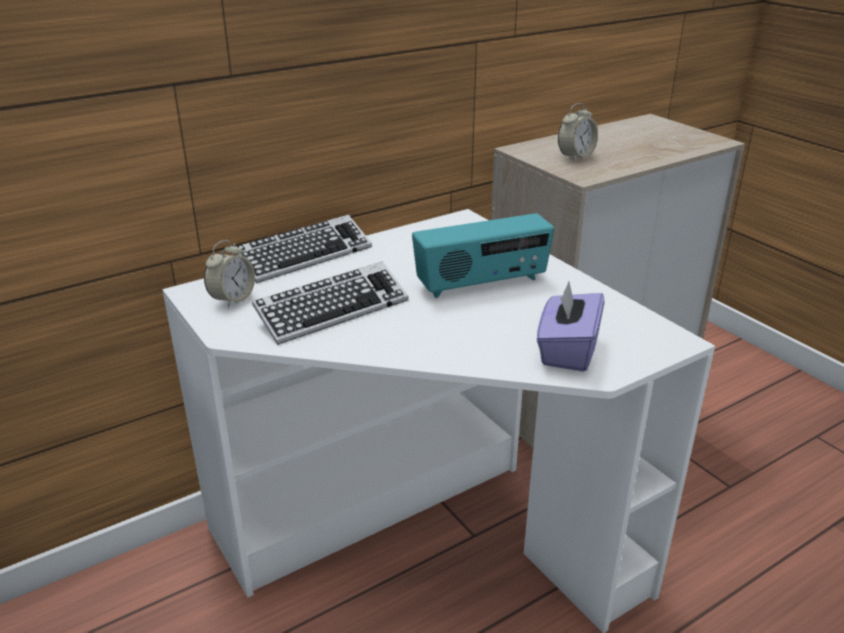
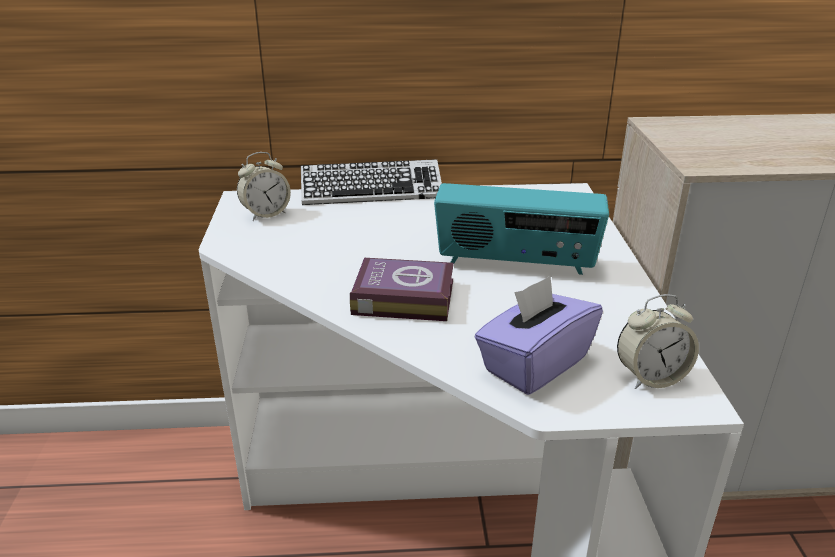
camera: 30 degrees right, 0 degrees up
(332, 310) = (338, 248): keyboard -> none
(426, 333) = (401, 296): none -> book
(575, 156) = (718, 142): alarm clock -> alarm clock (650, 377)

